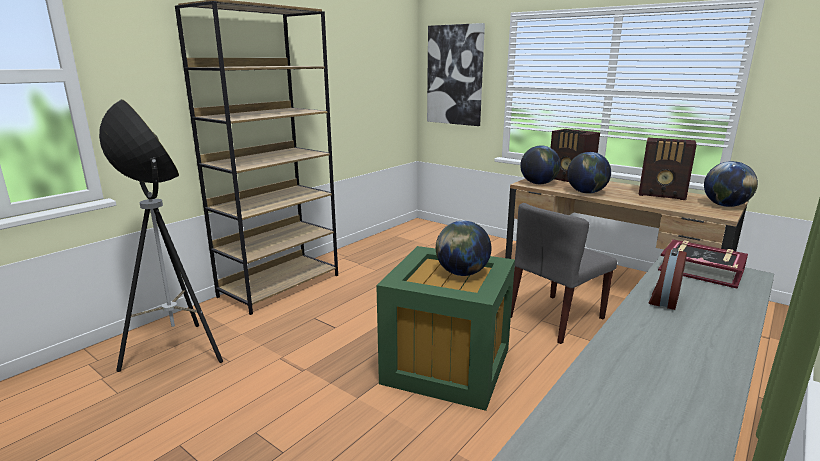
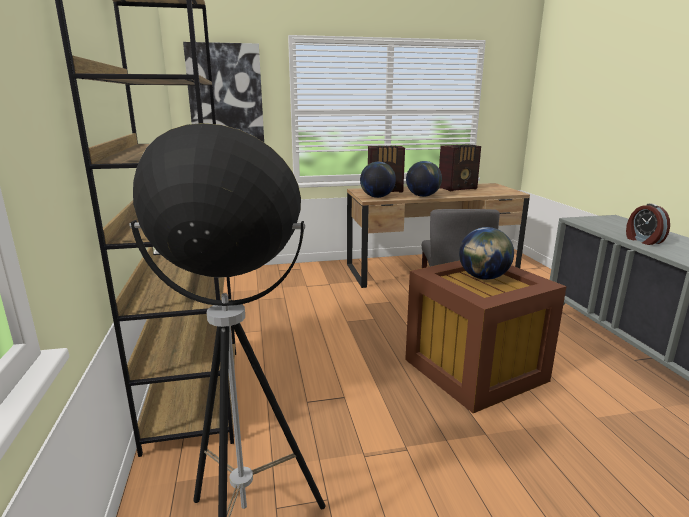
camera: 50 degrees left, 0 degrees up
(449, 365) = (475, 369): green storage box -> brown storage box
(701, 270) = (601, 222): book -> none
(725, 206) = (499, 187): globe -> none

